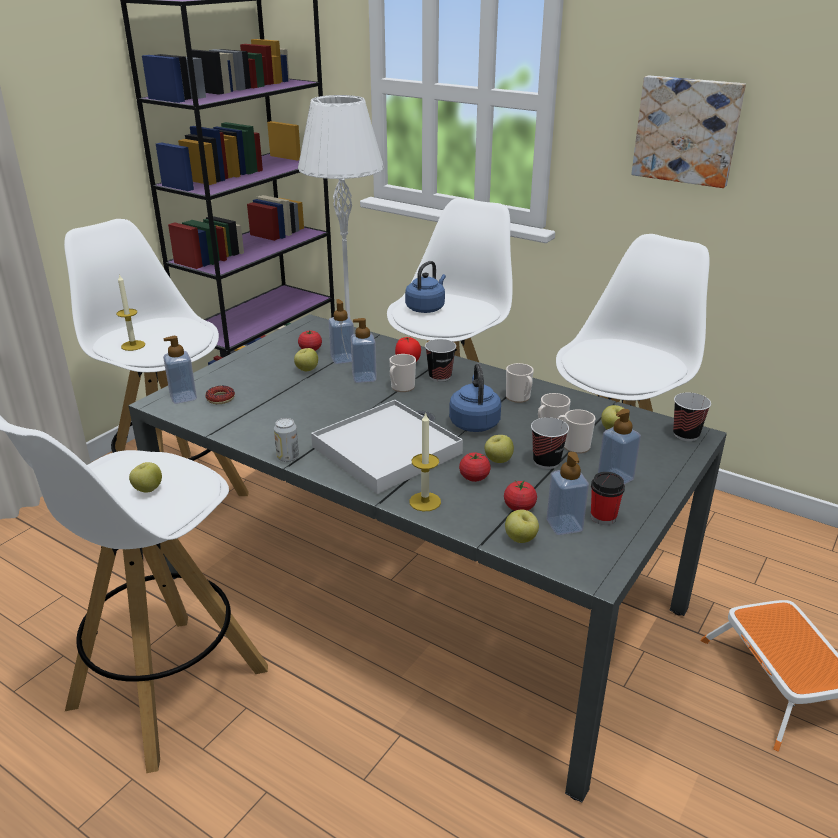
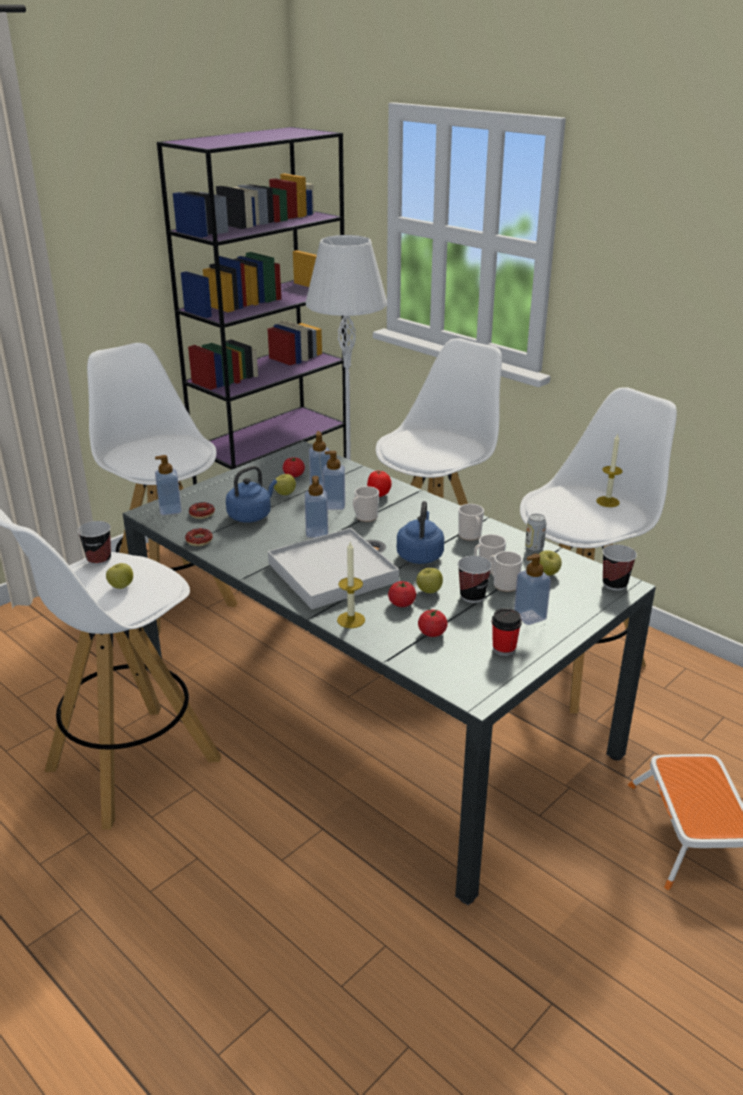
camera: 10 degrees right, 0 degrees up
(133, 345) = (138, 459): candle -> candle (607, 501)
(225, 428) = (199, 540): none -> donut
(288, 457) = (245, 571): can -> can (534, 547)
(426, 308) = (414, 443): blue kettle -> blue kettle (251, 515)
(440, 376) = (404, 510): cup -> cup (99, 559)
(520, 539) = (423, 660): apple -> none
(564, 525) = (466, 652): soap dispenser -> soap dispenser (317, 533)
(687, 130) = (671, 289): picture -> none

